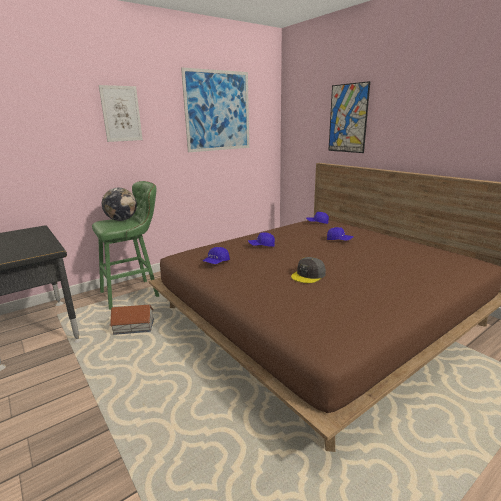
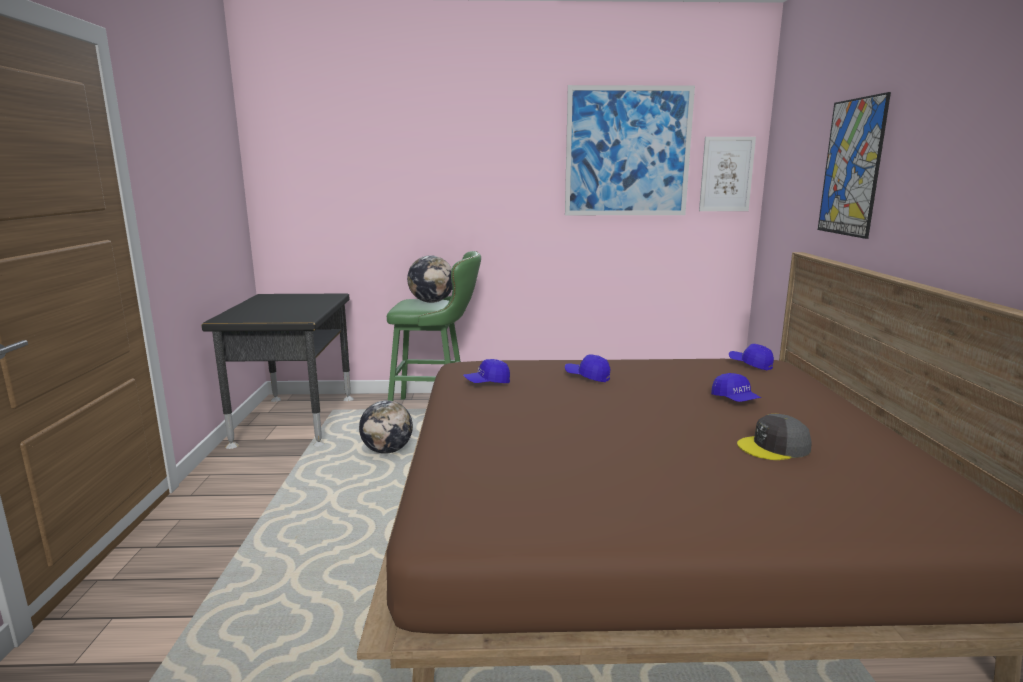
camera: 35 degrees right, 5 degrees down
(121, 114) = (466, 154): picture -> picture (726, 174)
(134, 327) = (387, 450): toy house -> globe
(308, 275) = (580, 434): grey cap -> grey cap (774, 447)

